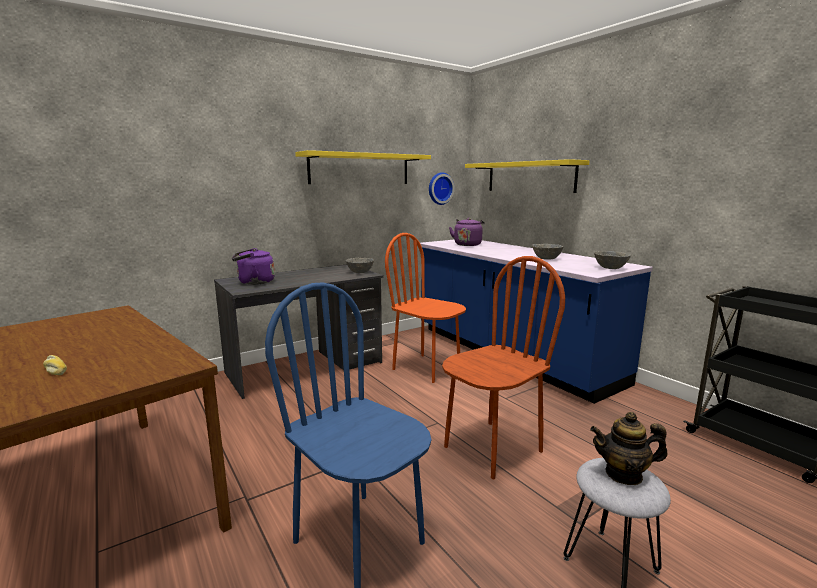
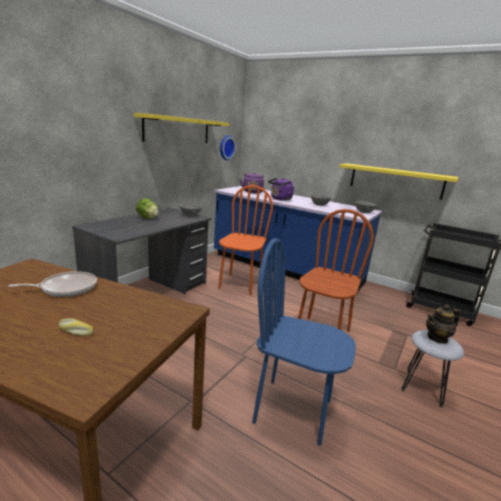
camera: 25 degrees left, 5 degrees up
(112, 332) = (66, 288): none -> frying pan
(254, 282) = (116, 228): purple kettle -> purple kettle (280, 199)
(304, 274) = (147, 218): none -> lettuce
(427, 368) = (240, 284): orange chair -> orange chair turned 90 degrees clockwise
(529, 177) = (295, 145): yellow shelf -> yellow shelf (395, 181)

